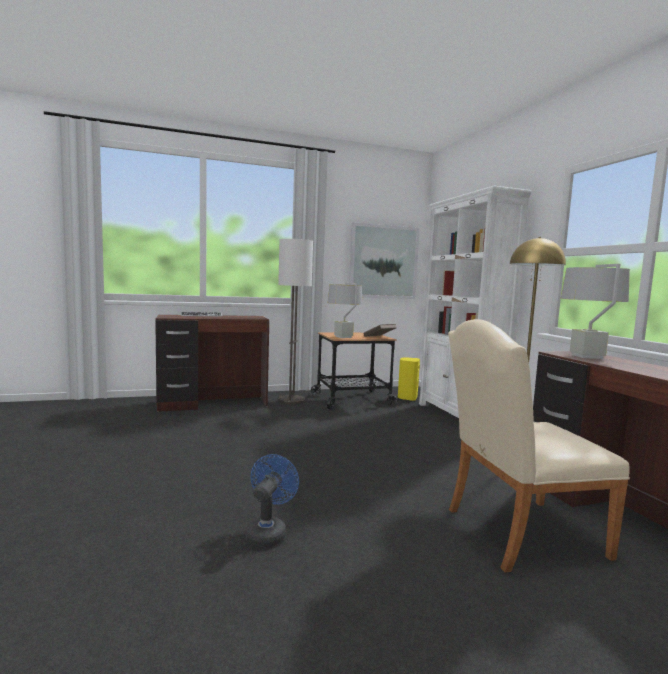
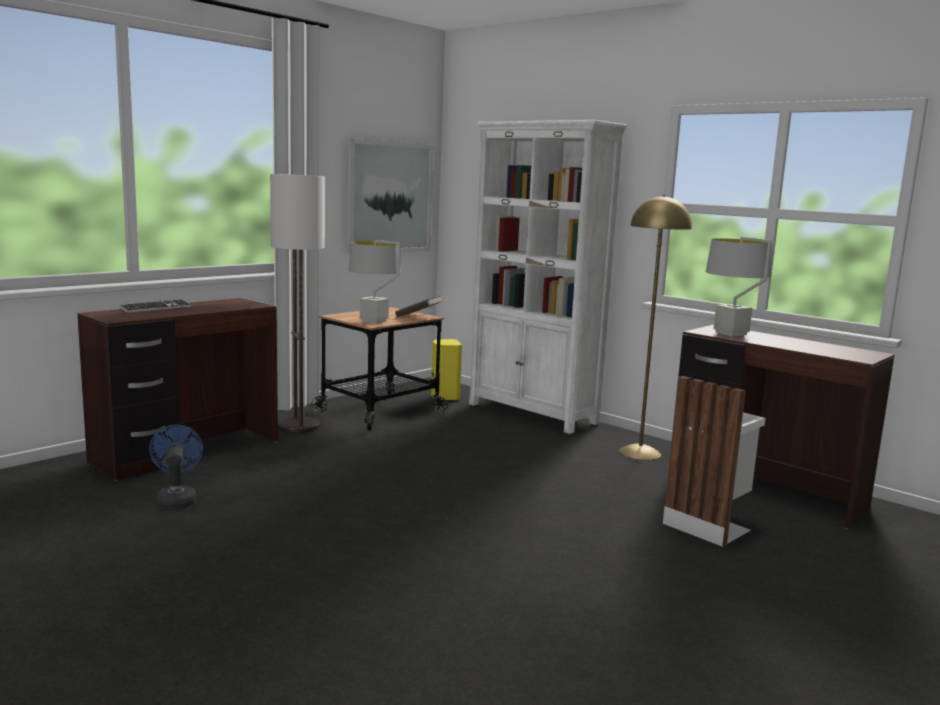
camera: 30 degrees left, 5 degrees up
(268, 532) = (504, 586): blue fan -> blue fan (176, 499)
(515, 533) = (708, 525): beige chair -> white trash can

